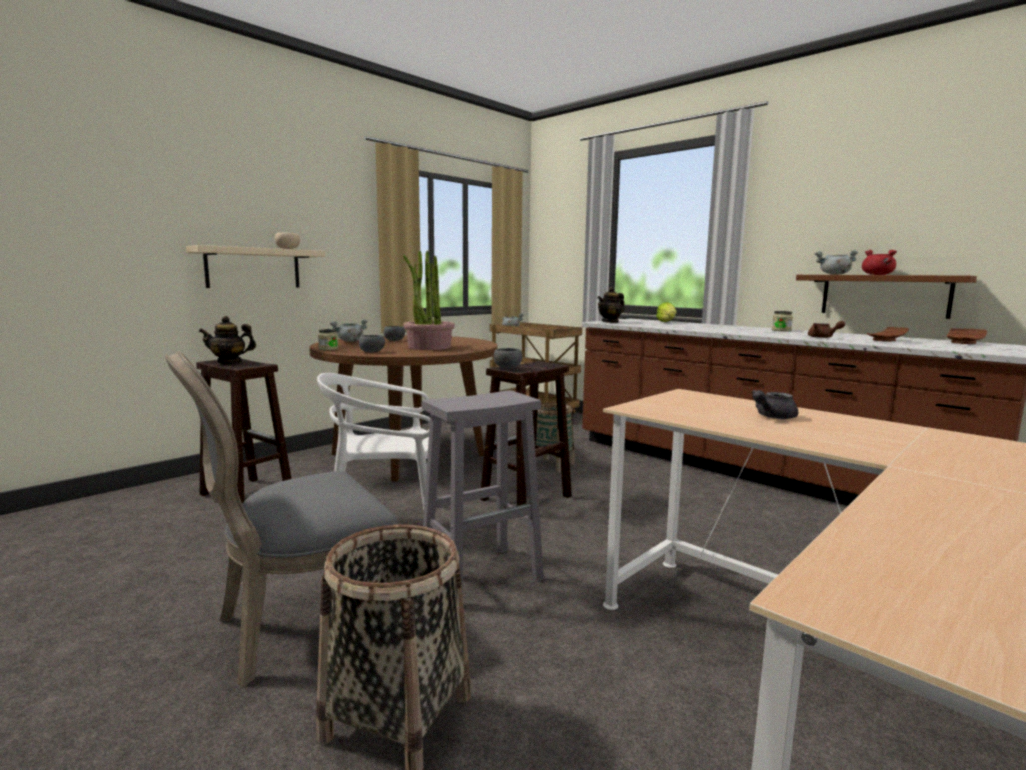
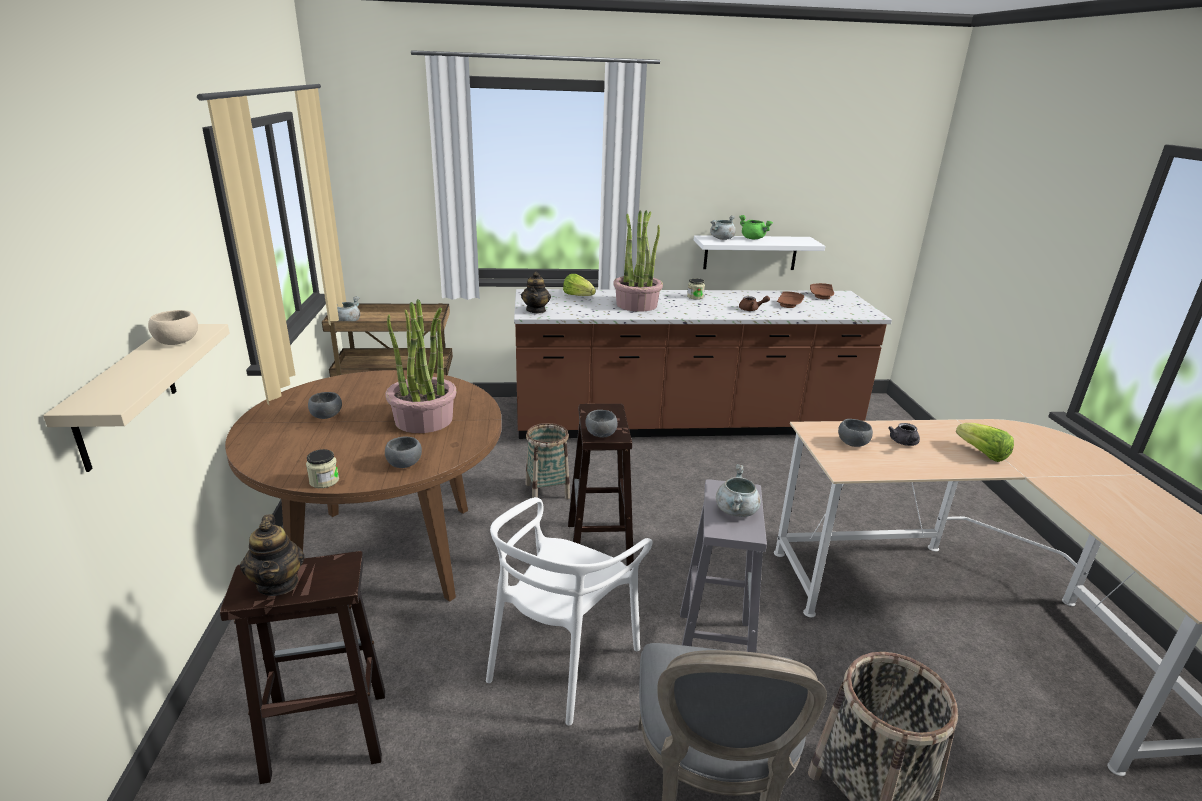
camera: 50 degrees left, 15 degrees up
(229, 362) = (278, 583): teapot -> teapot turned 45 degrees counterclockwise
(350, 341) = (275, 443): grey cooking pot -> grey cooking pot (737, 511)
(700, 404) = (852, 444): none -> grey bowl
(704, 327) = (637, 304): none -> potted plant
(872, 443) = (982, 453): none -> lettuce
(878, 274) = (753, 238): red cooking pot -> green cooking pot
(884, 295) = (750, 252): brown shelf -> white shelf

